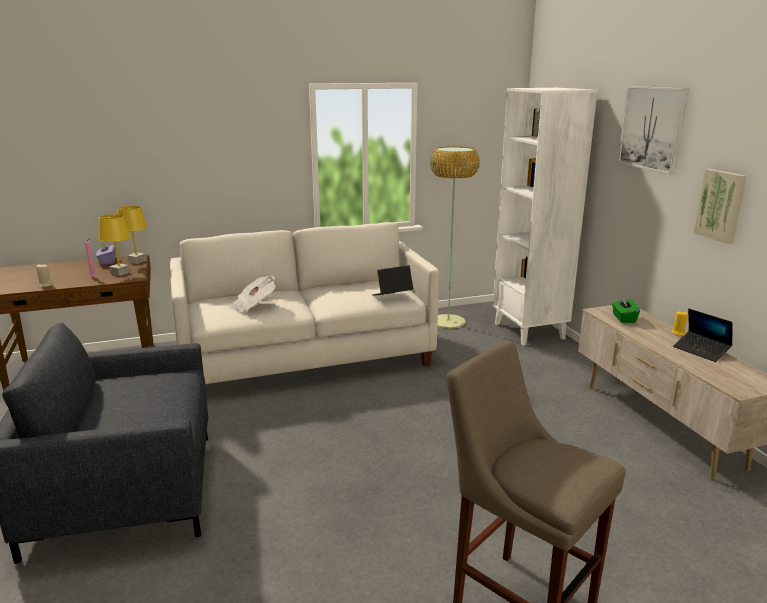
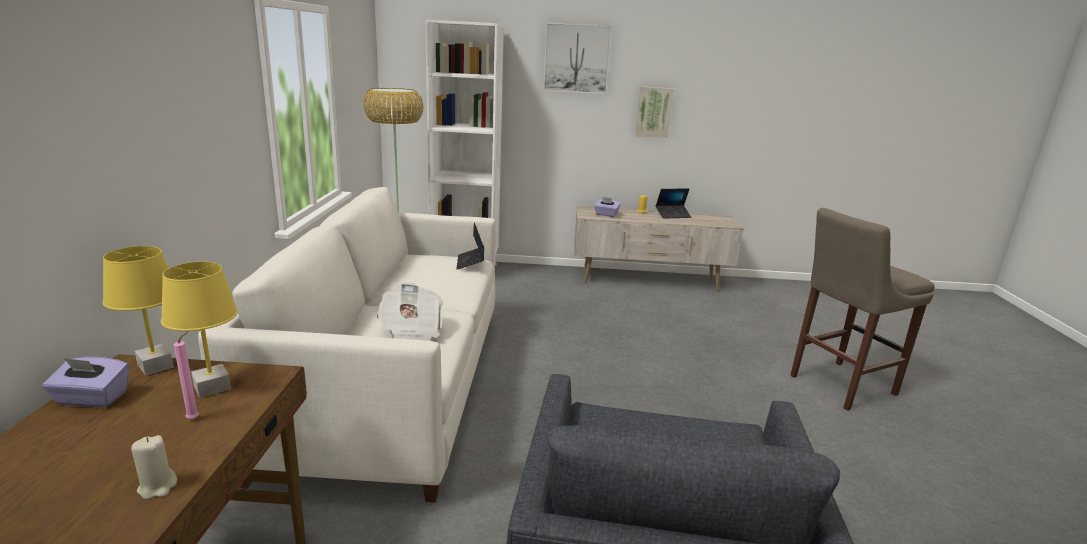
camera: 70 degrees left, 0 degrees up
(623, 318) = (606, 214): green tissue box -> purple tissue box

